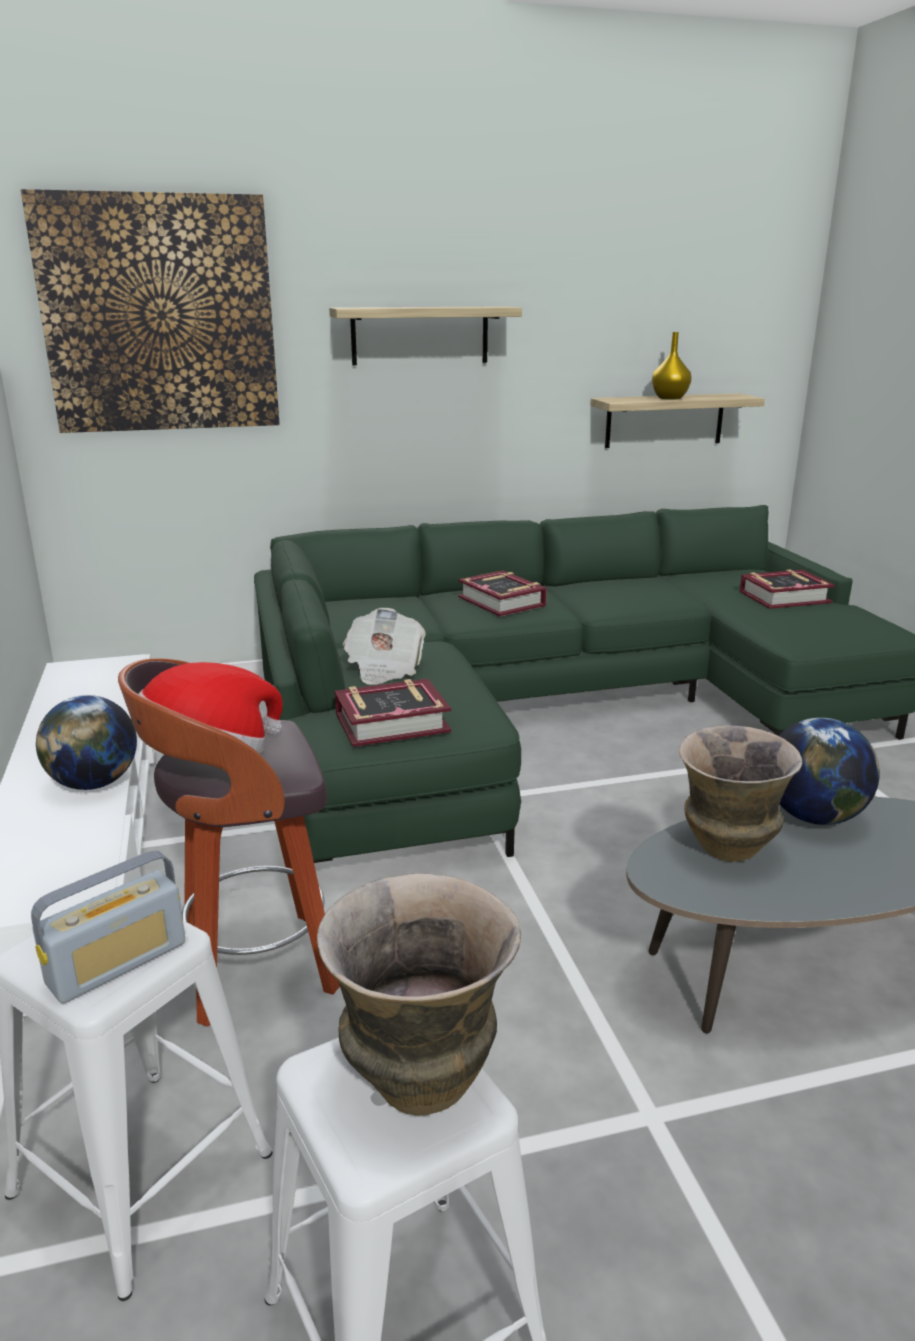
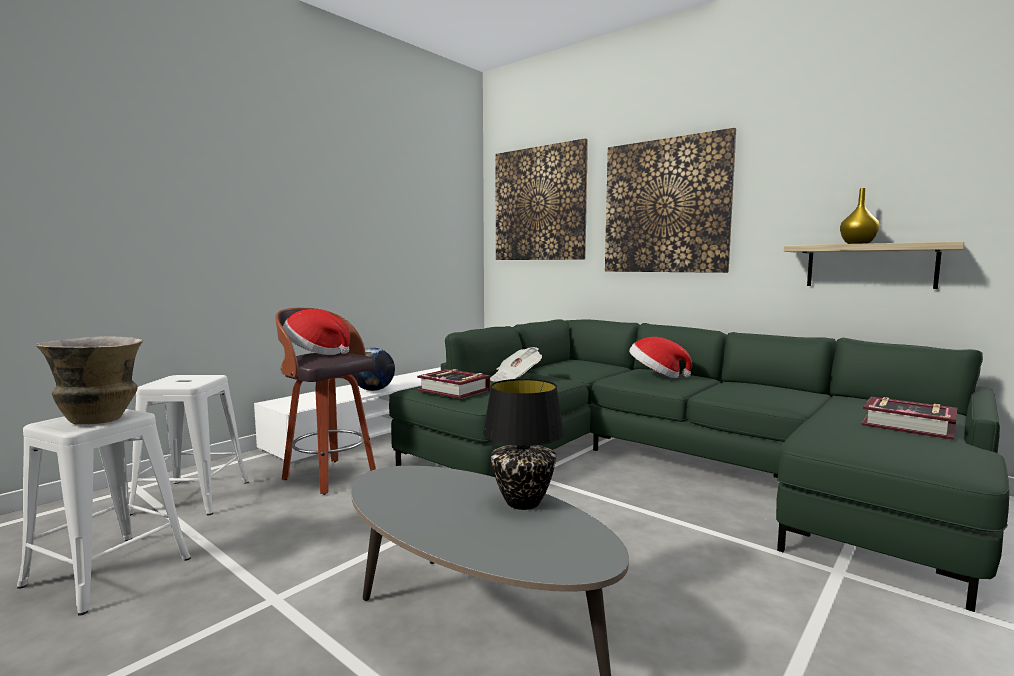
camera: 55 degrees right, 15 degrees down
(117, 963) = (173, 383): radio -> none
(420, 335) = (665, 206): shelf -> picture
(502, 601) = (656, 375): book -> hat
(727, 849) = (438, 485): vase -> none
(813, 817) = (524, 503): globe -> black table lamp

